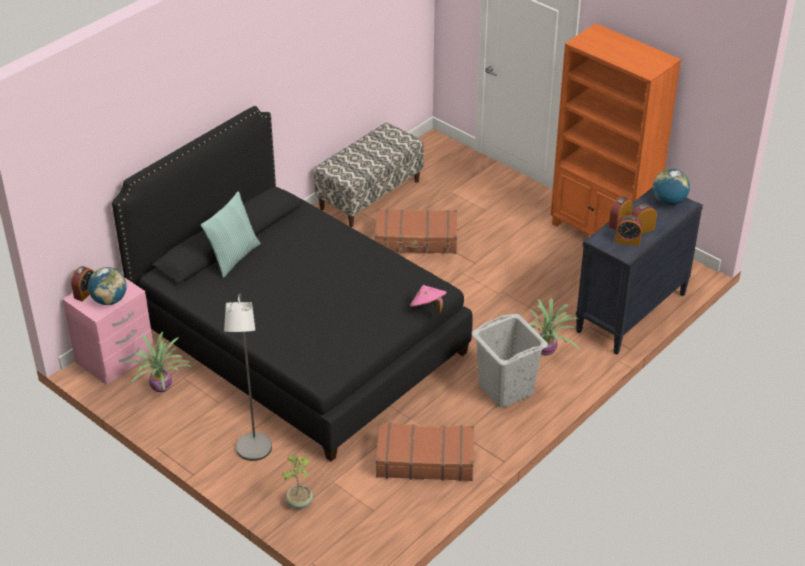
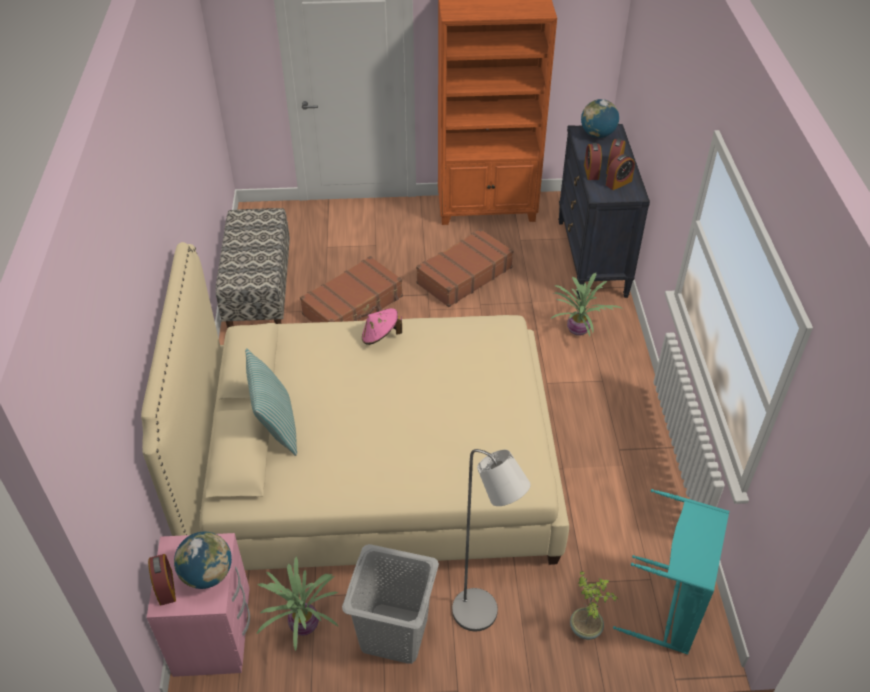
camera: 45 degrees left, 5 degrees up
(298, 340) = (373, 470): black bed -> beige bed
(363, 532) = (670, 607): none -> turquoise laundry basket
(424, 459) = (623, 496): brown suitcase -> brown suitcase (464, 275)
(428, 308) = (522, 349): pink hat -> pink hat (380, 336)
(506, 389) = (595, 384): grey laundry basket -> grey laundry basket (394, 633)

